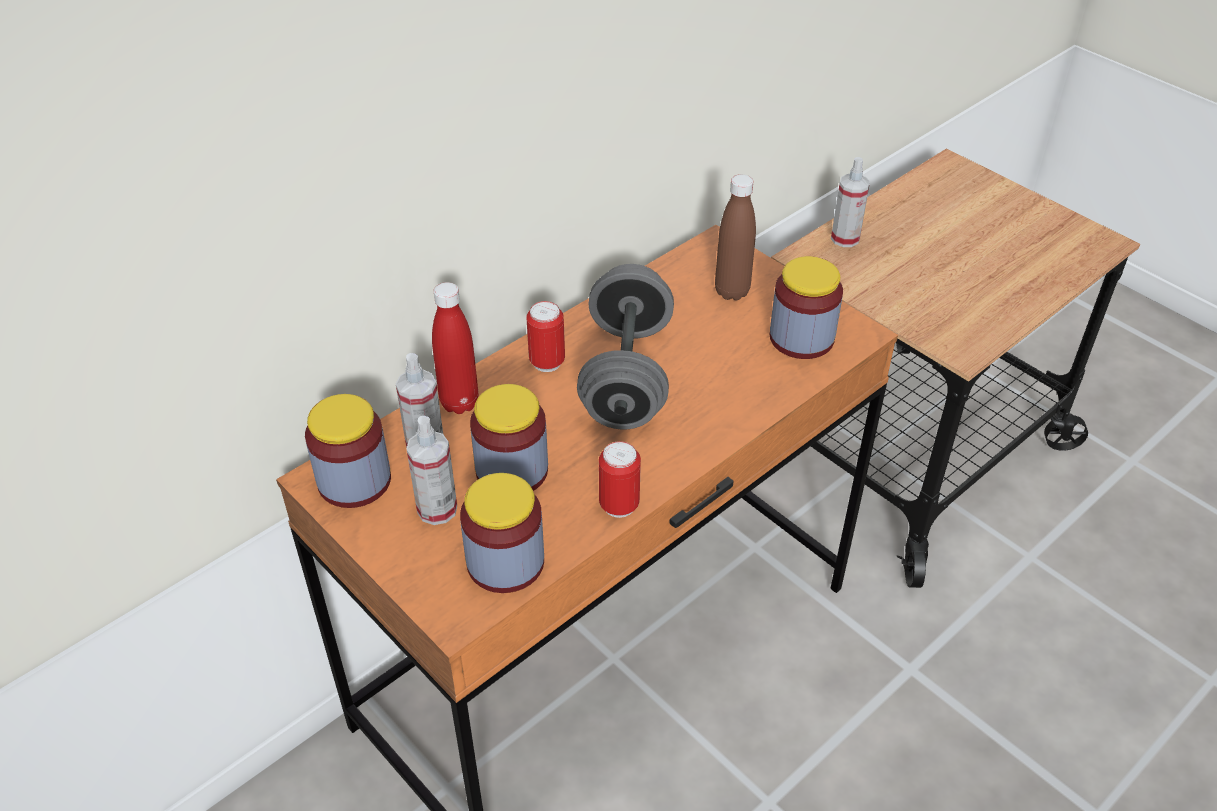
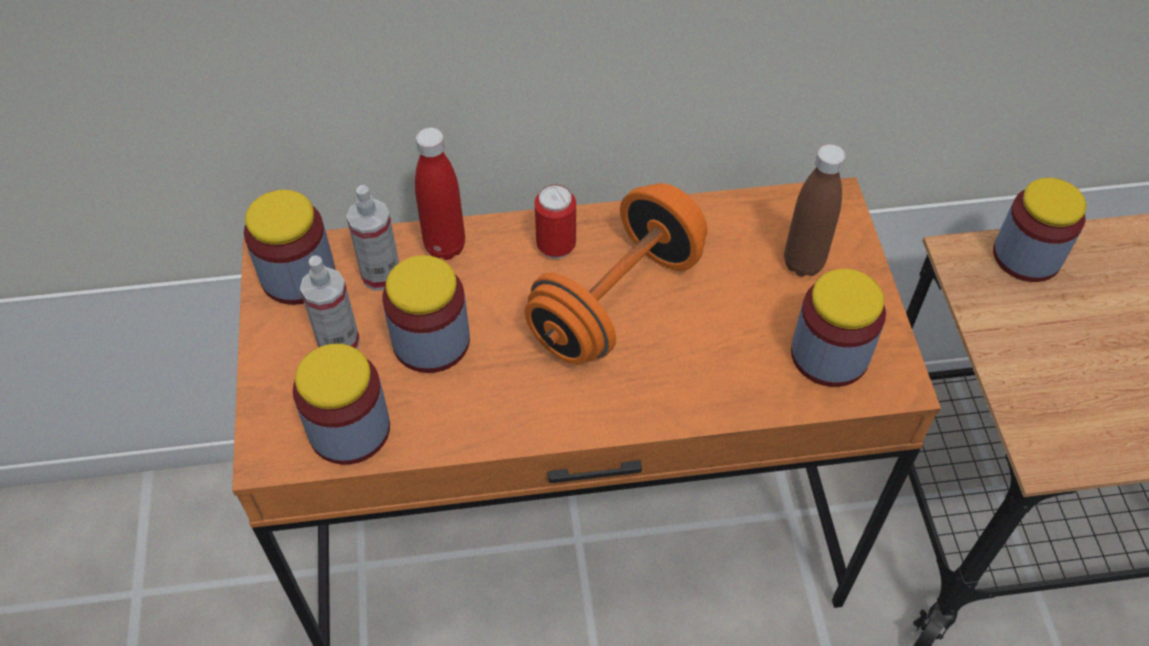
camera: 35 degrees right, 10 degrees up
(619, 505) = (492, 433): can -> none
(626, 376) = (616, 301): grey dumbbell -> orange dumbbell
(845, 238) = (1026, 256): spray bottle -> jar

